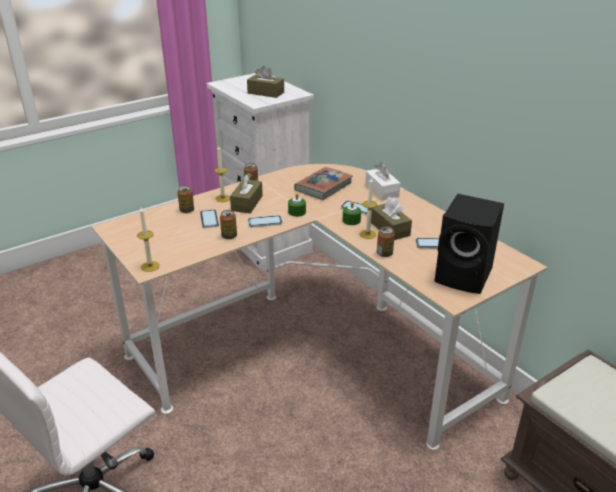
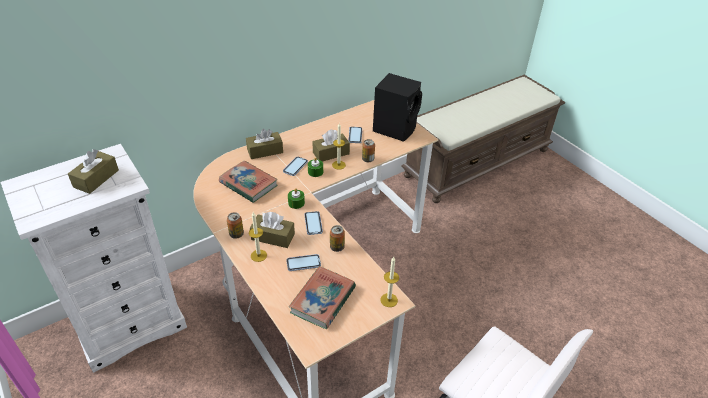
camera: 90 degrees left, 10 degrees up
(161, 231) = (323, 300): none -> book
(187, 210) = (281, 283): can -> none
(381, 191) = (265, 151): white tissue box -> brown tissue box

